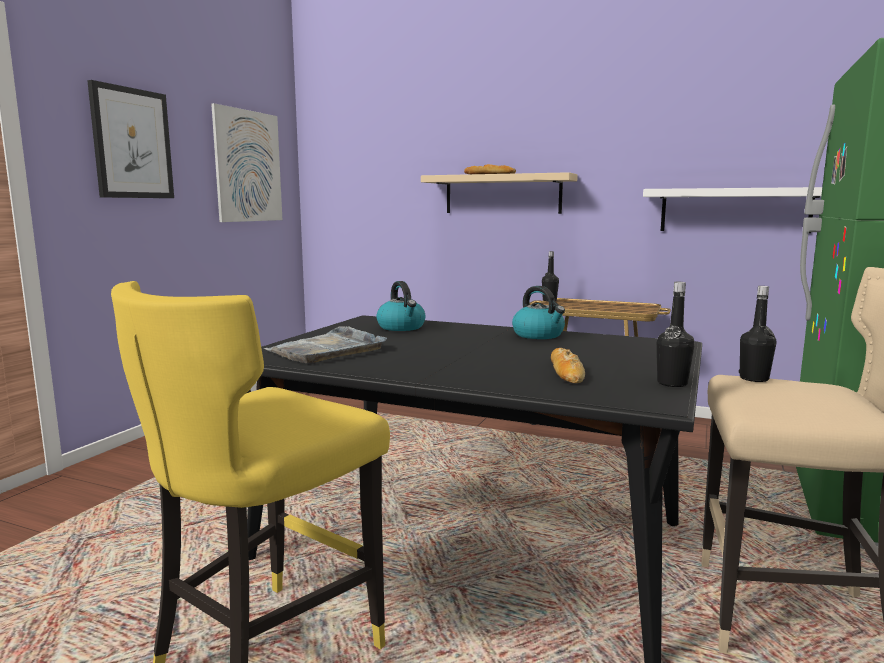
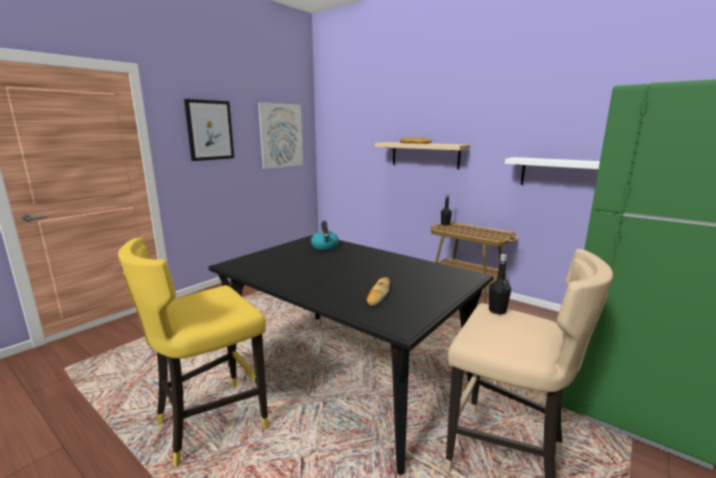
camera: 15 degrees right, 5 degrees up
(327, 349) = (269, 262): grey tray -> none
(539, 335) = (396, 260): kettle -> none
(672, 383) = (430, 312): black bottle -> none

